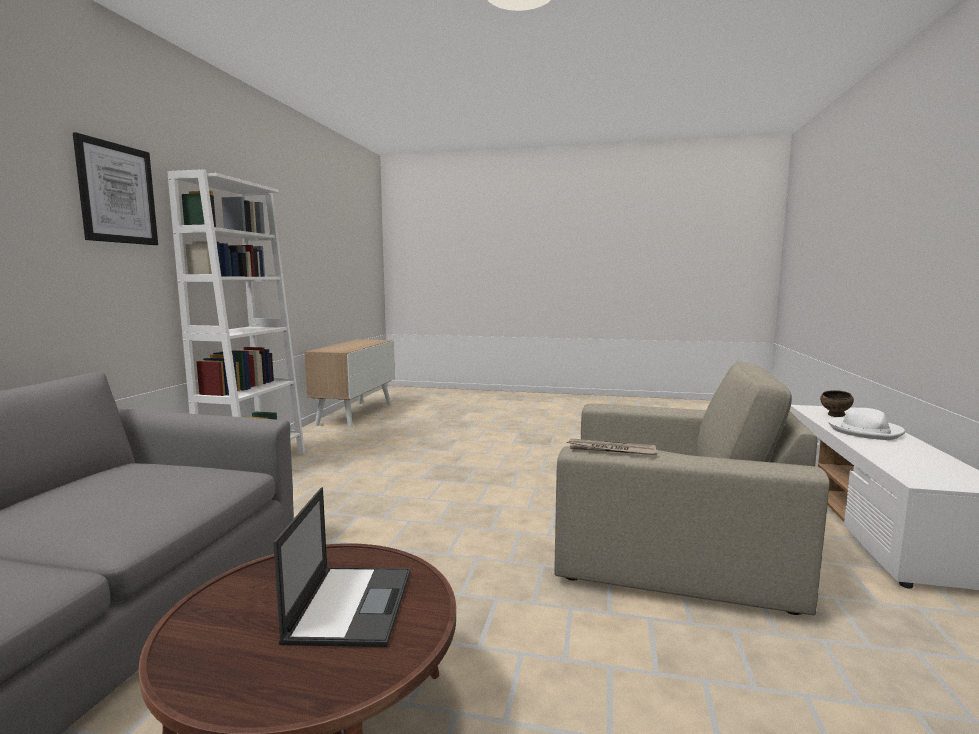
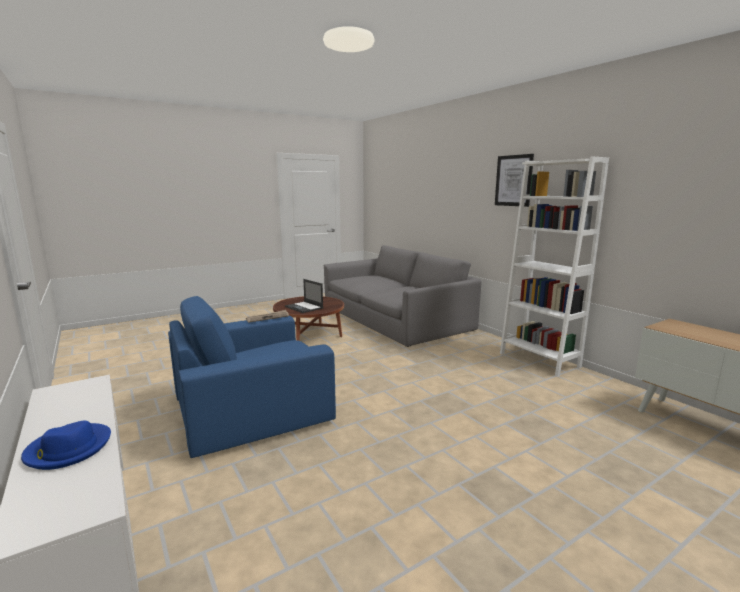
camera: 135 degrees right, 5 degrees up
(668, 546) = (252, 409): beige armchair -> blue armchair
(835, 416) = (72, 487): brown bowl -> none
(865, 431) = (68, 449): white hat -> blue hat

